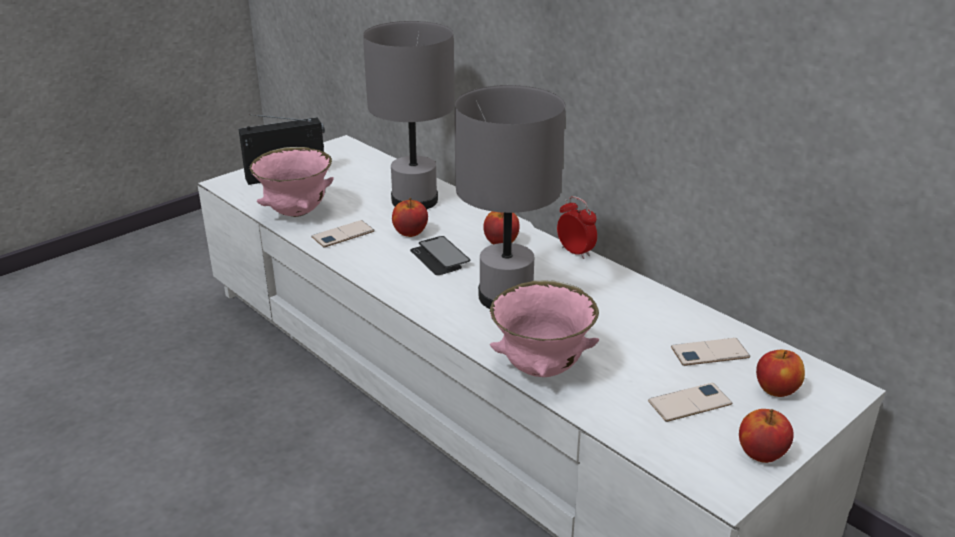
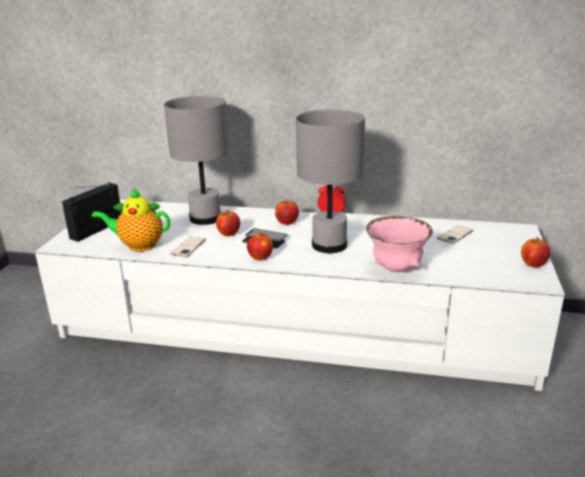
camera: 35 degrees left, 5 degrees down
(297, 212) = (138, 245): pink bowl -> teapot
(689, 403) = (478, 257): phone -> none
(776, 390) = (501, 239): apple -> apple (260, 257)

